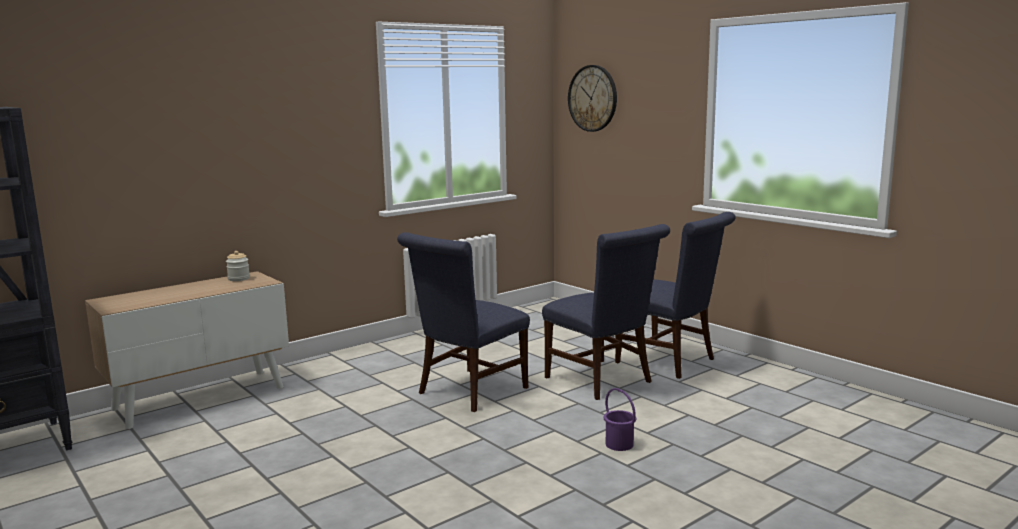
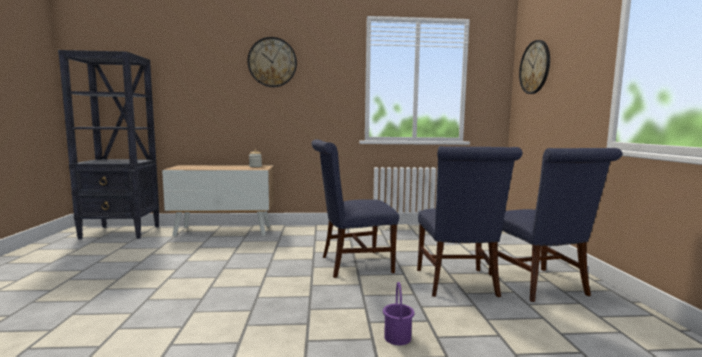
camera: 35 degrees right, 5 degrees down
(241, 99) = (272, 62): none -> wall clock

